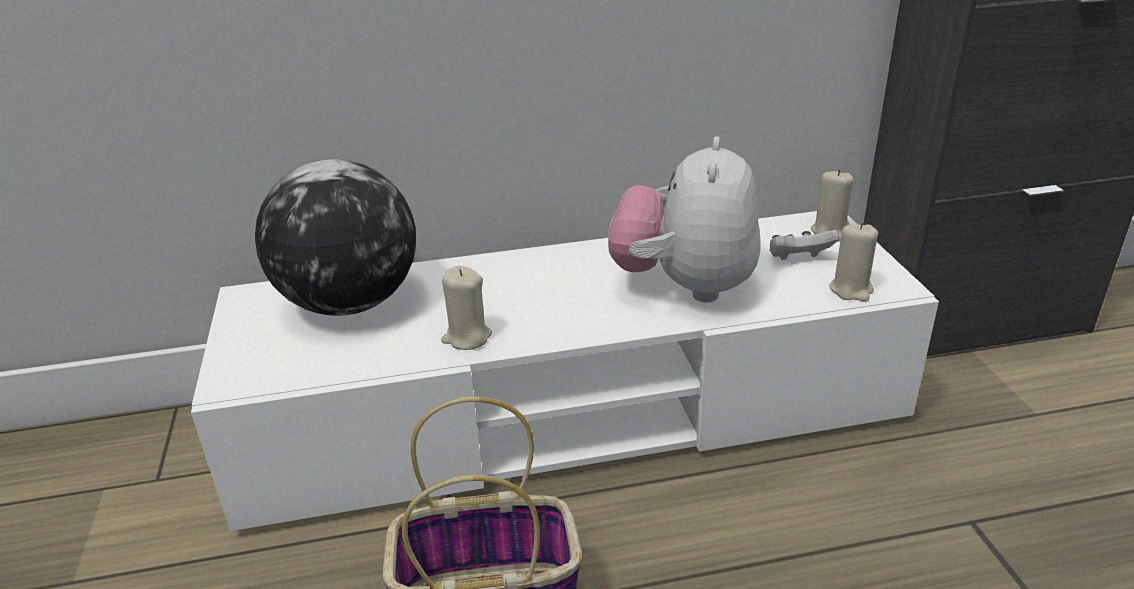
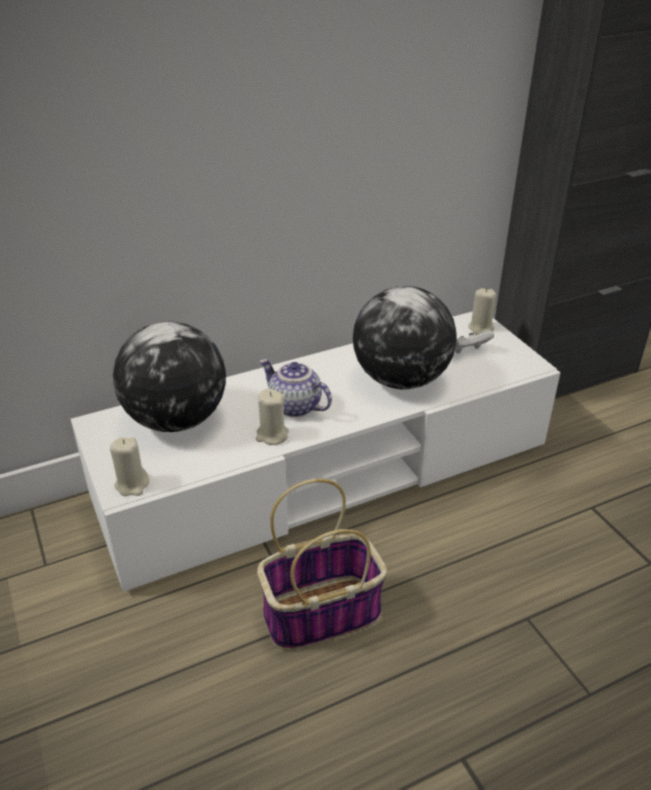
camera: 15 degrees left, 5 degrees up
(515, 304) = (294, 406): none -> teapot
(685, 286) = (401, 380): plush toy -> globe
(851, 290) = (506, 370): beige candle -> beige candle (132, 484)

